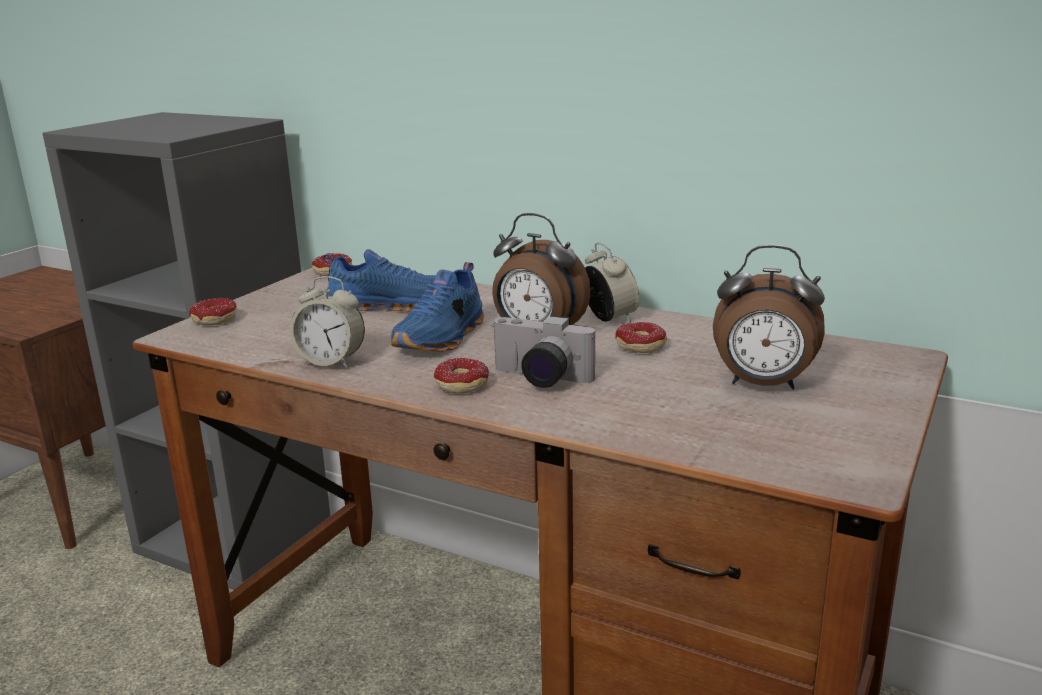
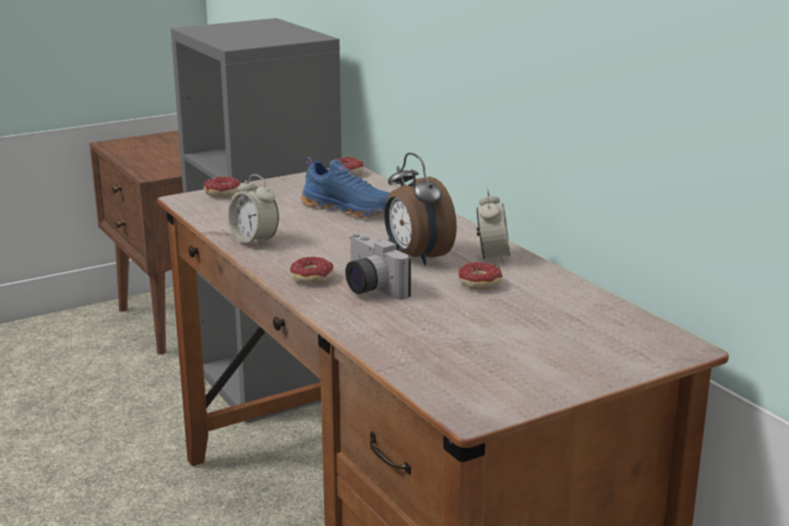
camera: 30 degrees right, 0 degrees up
(443, 338) = (349, 242): blue shoe -> none
(763, 385) = (522, 335): alarm clock -> none

